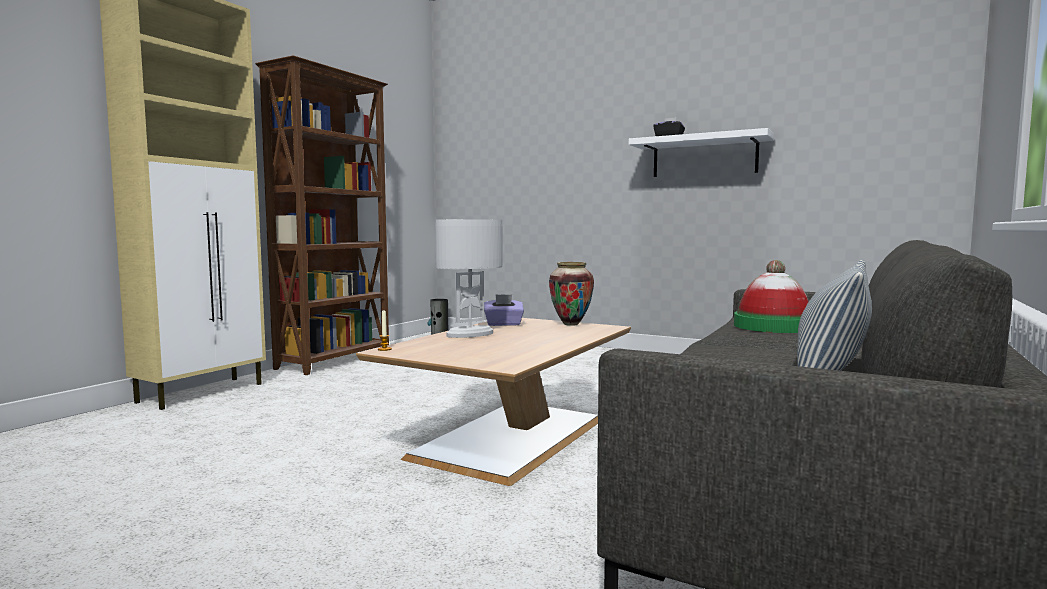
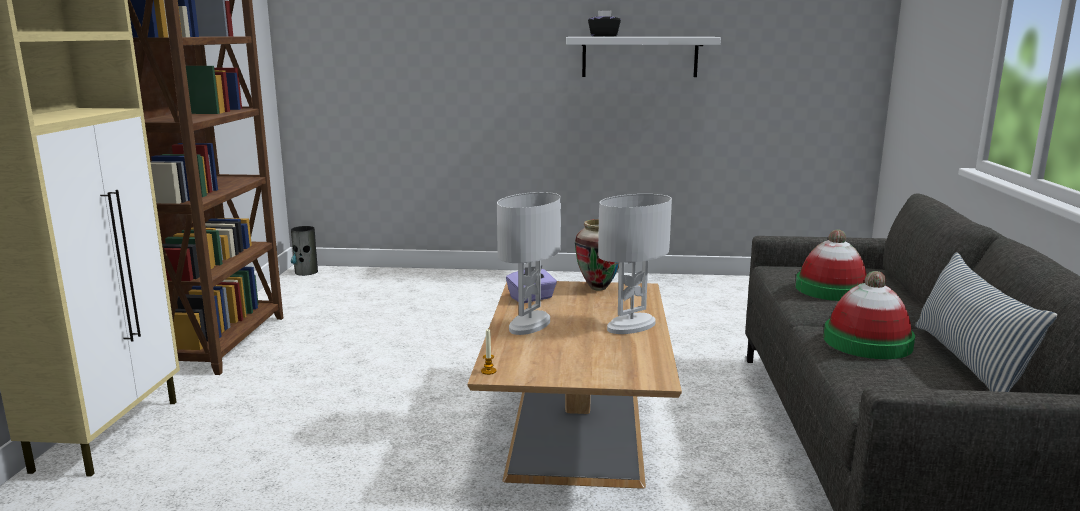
camera: 25 degrees left, 10 degrees up
(552, 342) = (631, 326): none -> white table lamp
(734, 351) = (867, 342): none -> hat

